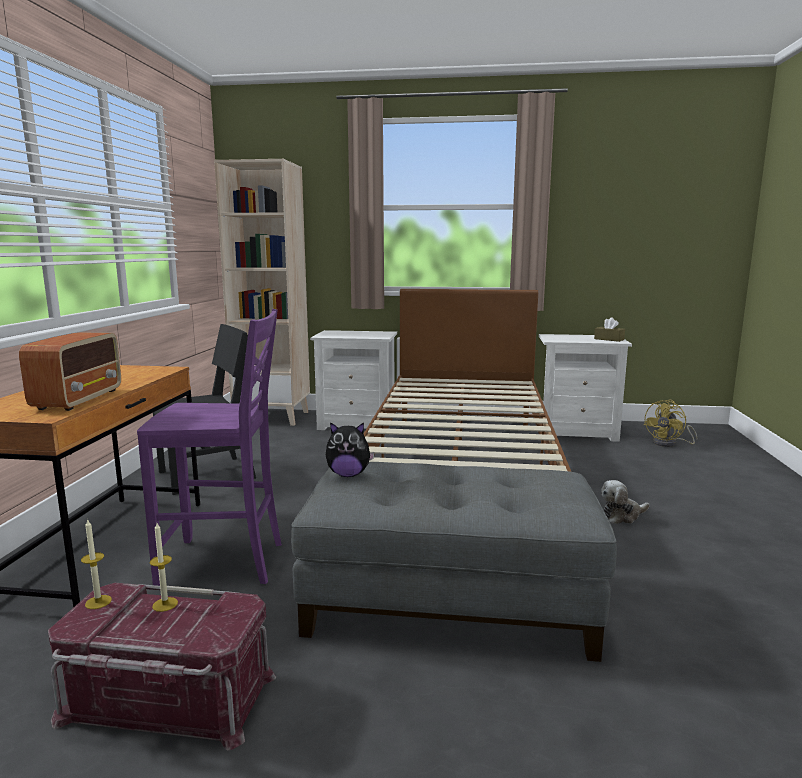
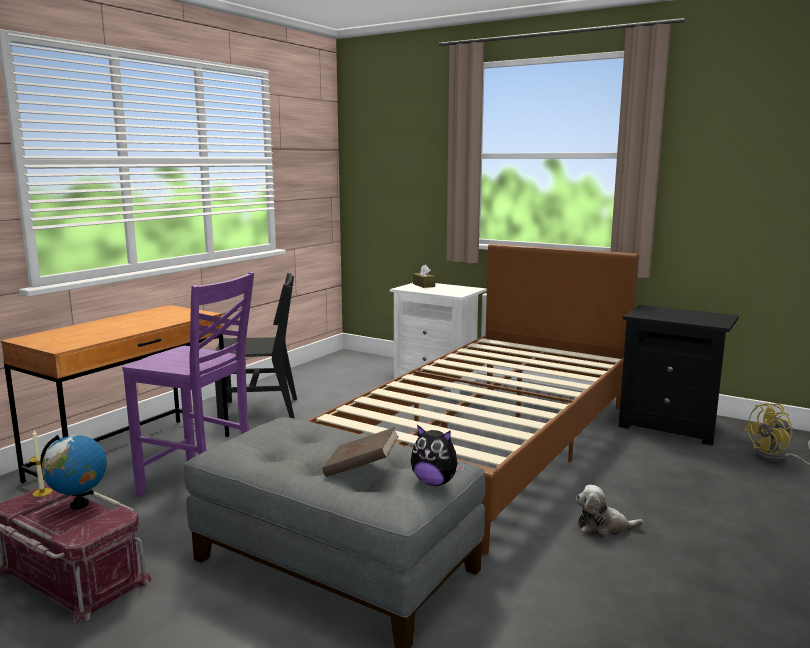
camera: 25 degrees right, 0 degrees up
(79, 399) = (101, 335): radio -> none
(165, 604) = (79, 504): candle -> globe
(273, 417) = (368, 363): beige bookcase -> none
(348, 474) = (265, 429): plush toy -> plush toy (435, 482)
(499, 492) = (361, 469): none -> brown book
(576, 432) = (671, 426): white nightstand -> black nightstand
(609, 339) = (711, 320): brown tissue box -> brown tissue box (423, 285)

